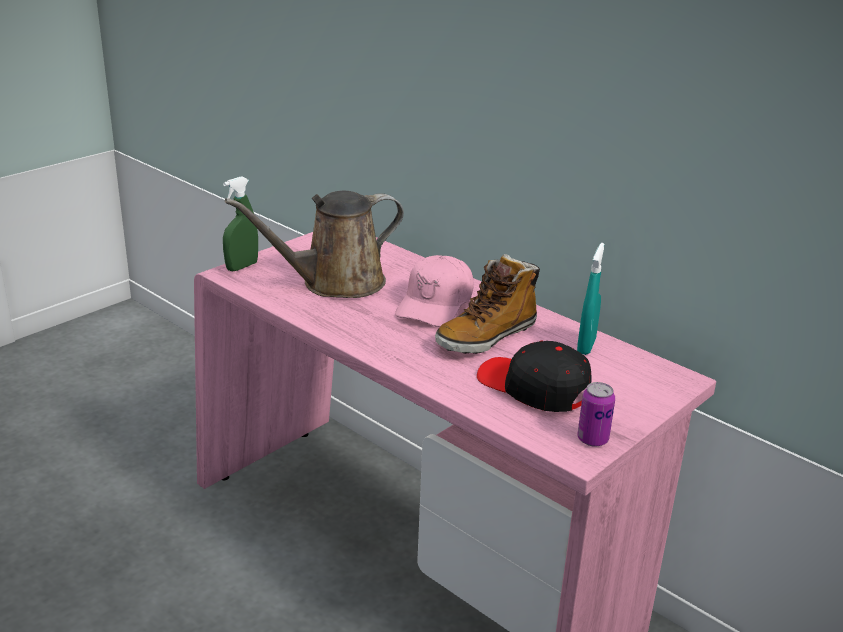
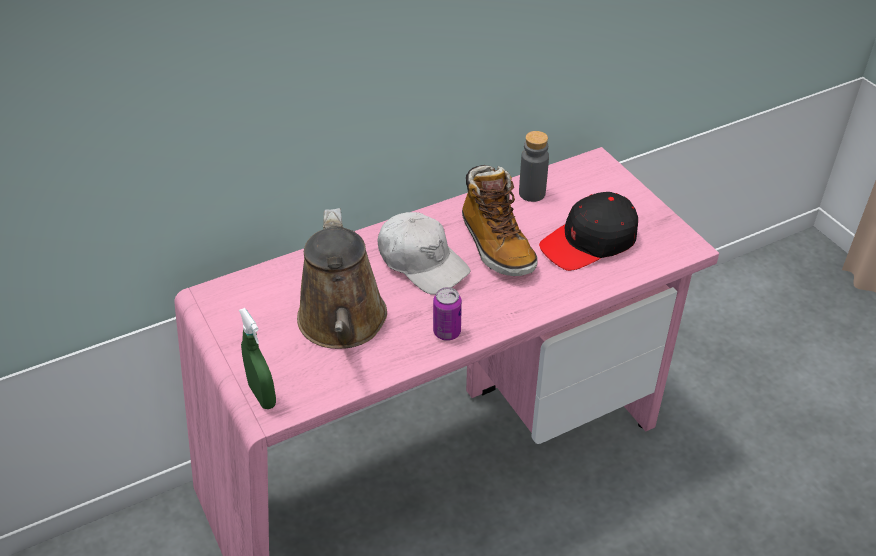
camera: 70 degrees left, 15 degrees up
(435, 304) = (422, 262): pink cap -> white cap
(586, 346) = (532, 193): turquoise spray bottle -> grey bottle
(592, 439) = (669, 233): can -> can (447, 332)

